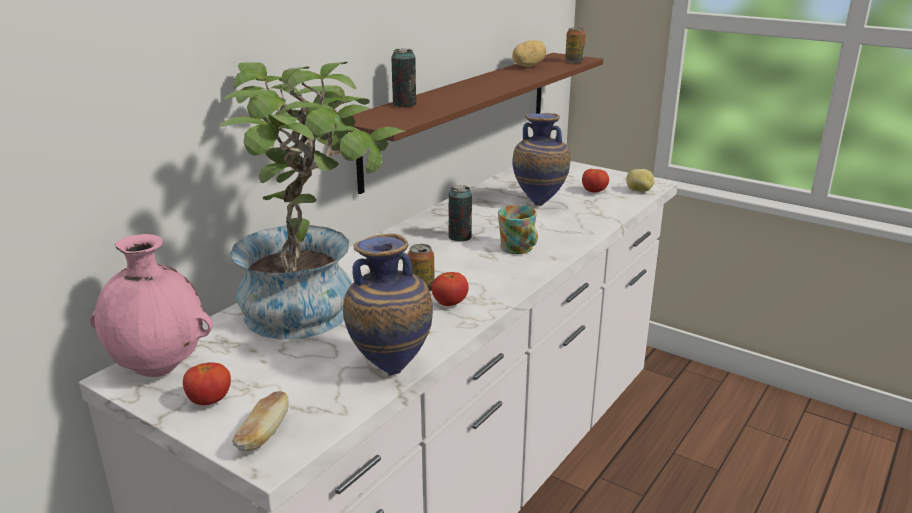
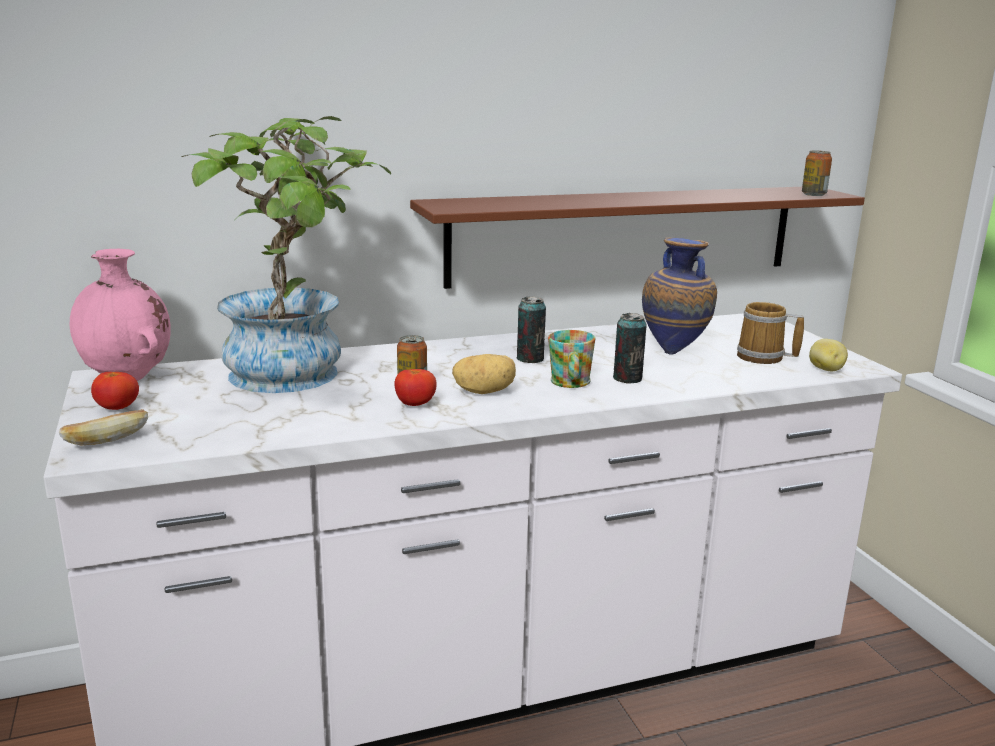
camera: 35 degrees right, 5 degrees down
(391, 368) = (274, 433): vase -> none
(404, 104) = (508, 199): can -> can (627, 379)
(527, 66) = (740, 191): potato -> potato (484, 391)
(594, 192) = (763, 357): tomato -> mug

